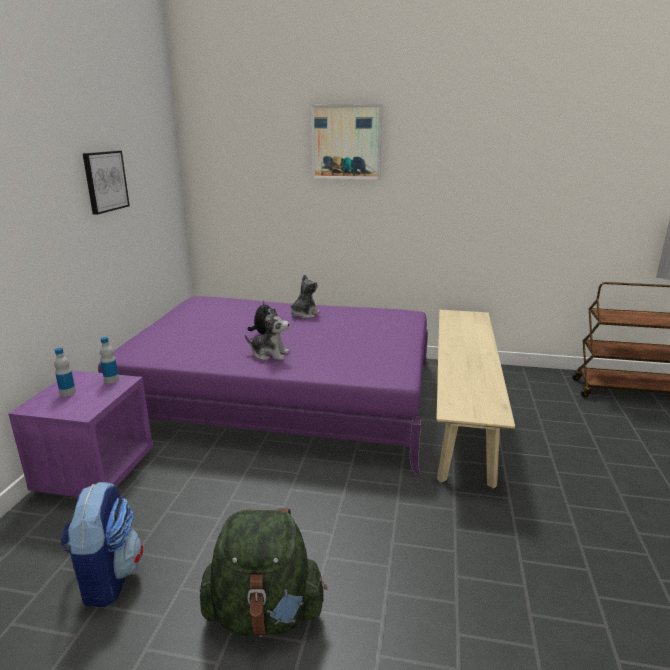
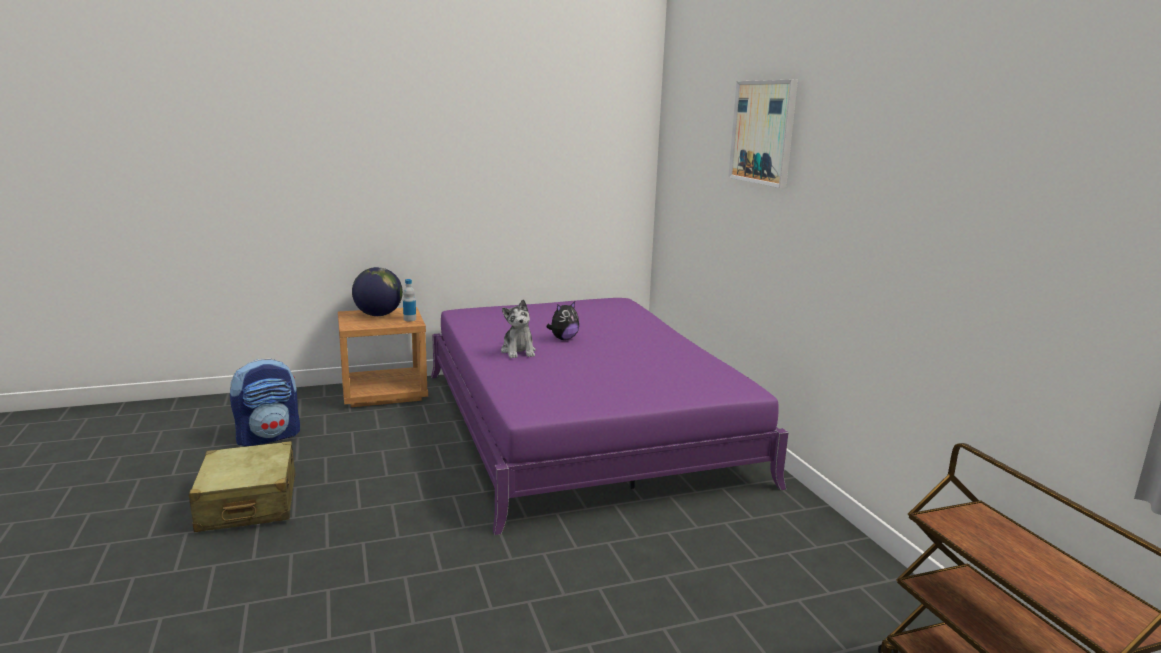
camera: 60 degrees right, 5 degrees down
(67, 393) = (378, 315): bottle -> globe
(95, 471) = (384, 392): purple nightstand -> brown nightstand
(105, 181) = (509, 152): picture -> none
(265, 613) = (248, 503): green backpack -> beige suitcase
(304, 314) = (650, 344): plush toy -> none
(462, 412) = (673, 540): beige bench -> none

